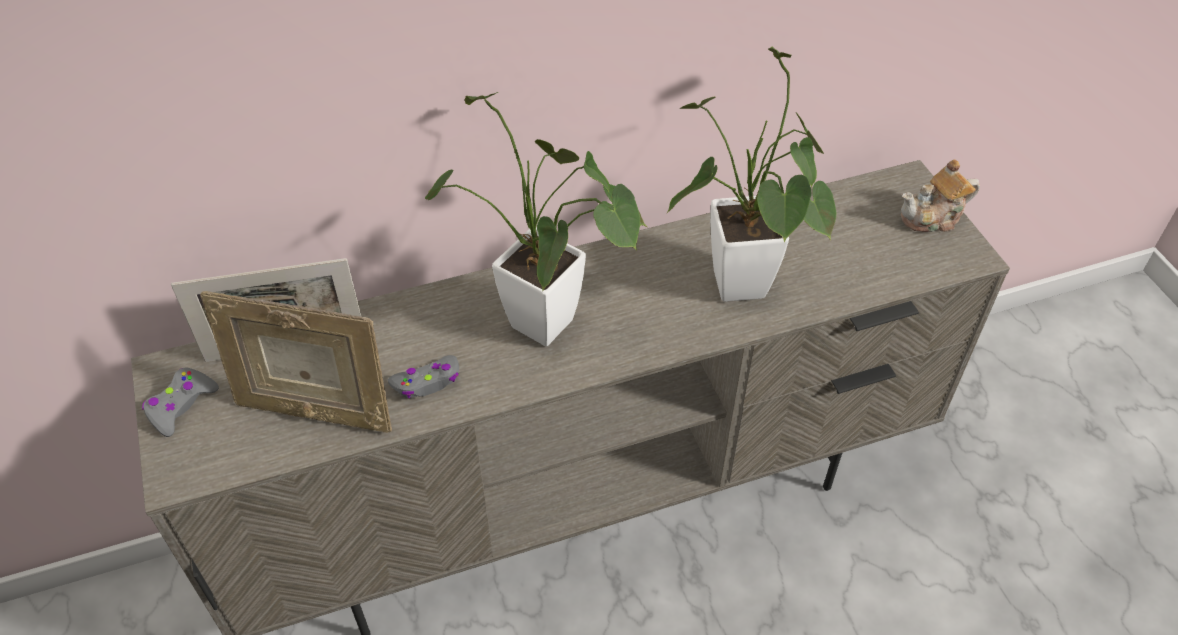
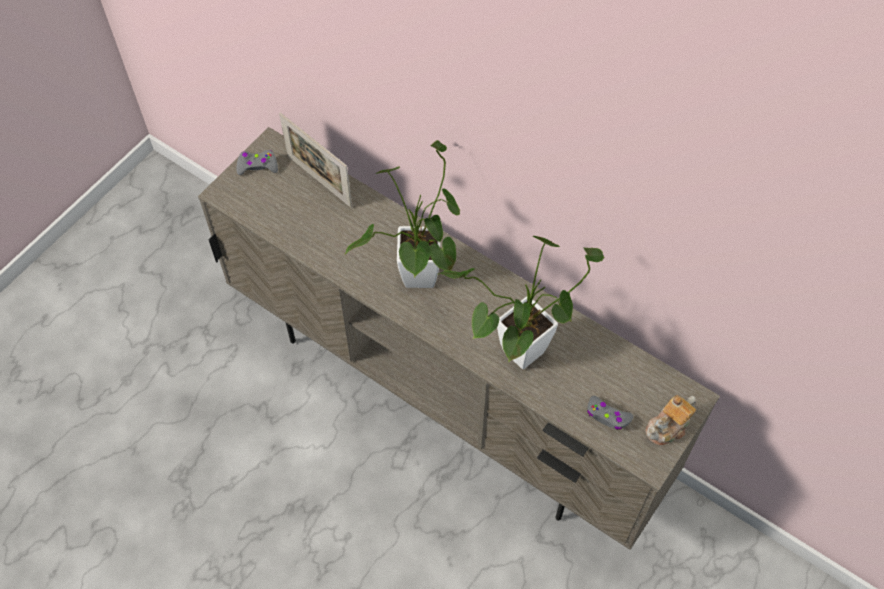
camera: 55 degrees right, 10 degrees up
(314, 411) = (293, 218): picture frame -> none
(427, 382) = (344, 251): grey game controller -> grey game controller (607, 416)
(933, 218) = (668, 427): teapot -> teapot turned 75 degrees counterclockwise

